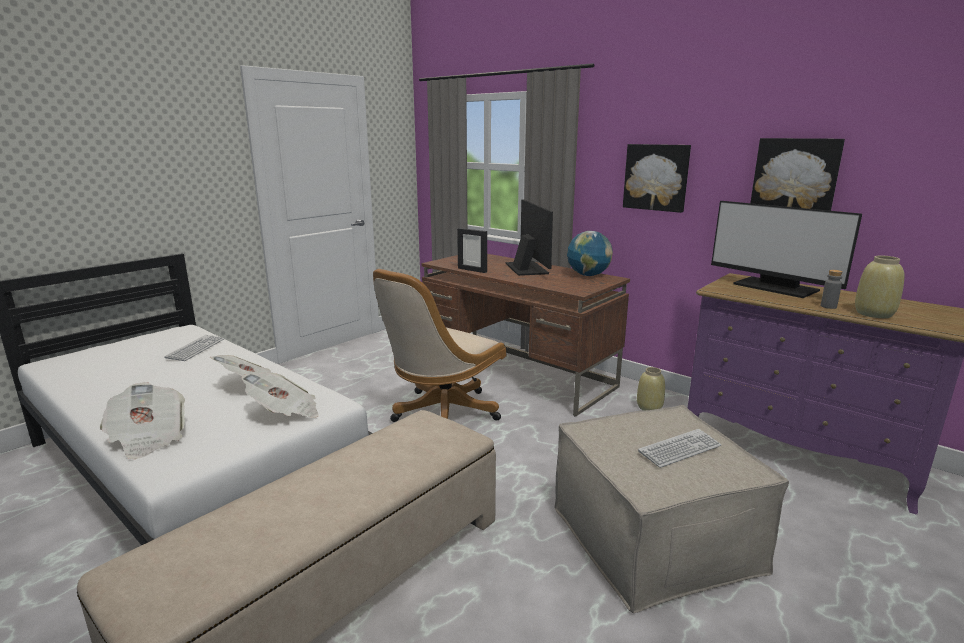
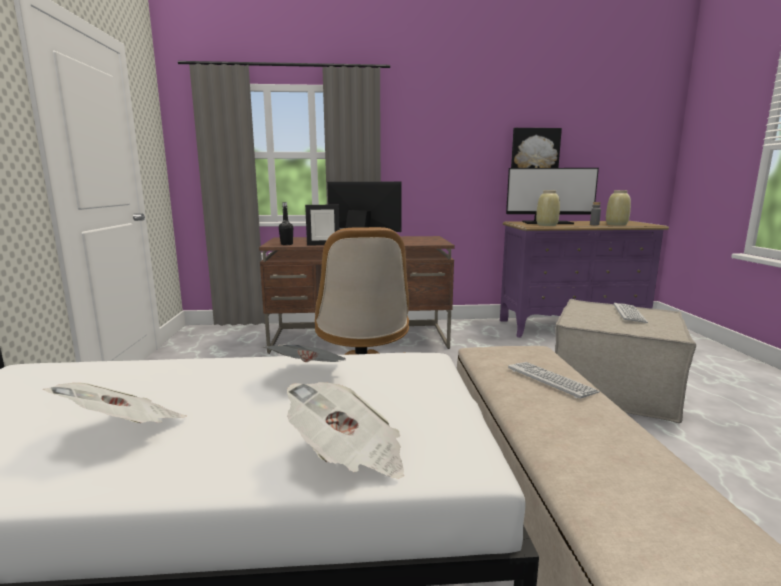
camera: 45 degrees left, 5 degrees down
(195, 349) = (123, 375): keyboard -> keyboard (551, 380)
(285, 412) = (411, 378): newspaper -> newspaper (125, 430)
(448, 264) = (286, 244): none -> black bottle
(588, 275) = (412, 237): globe -> none
(649, 407) = (474, 330): beige vase -> beige vase (546, 225)
(656, 177) = (442, 158): picture -> none

